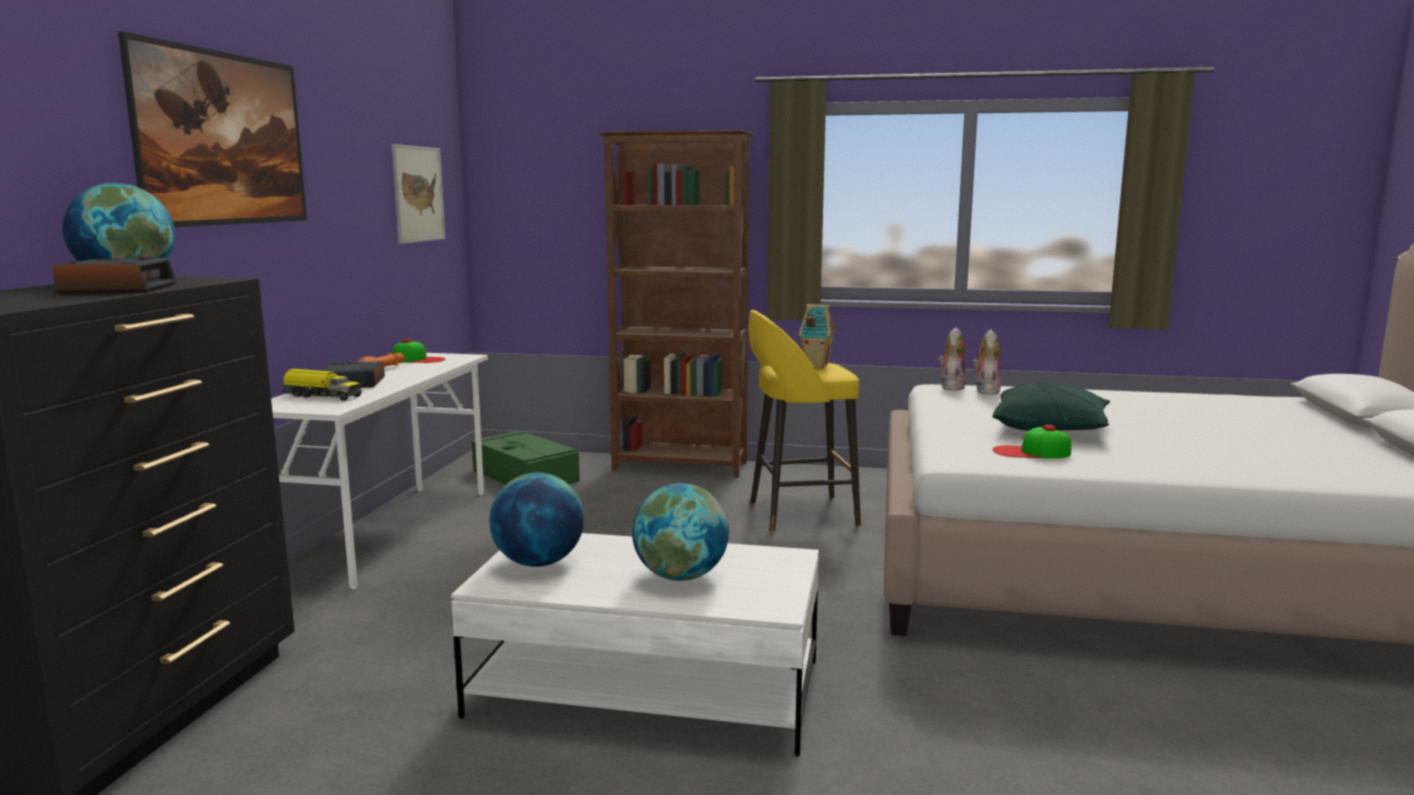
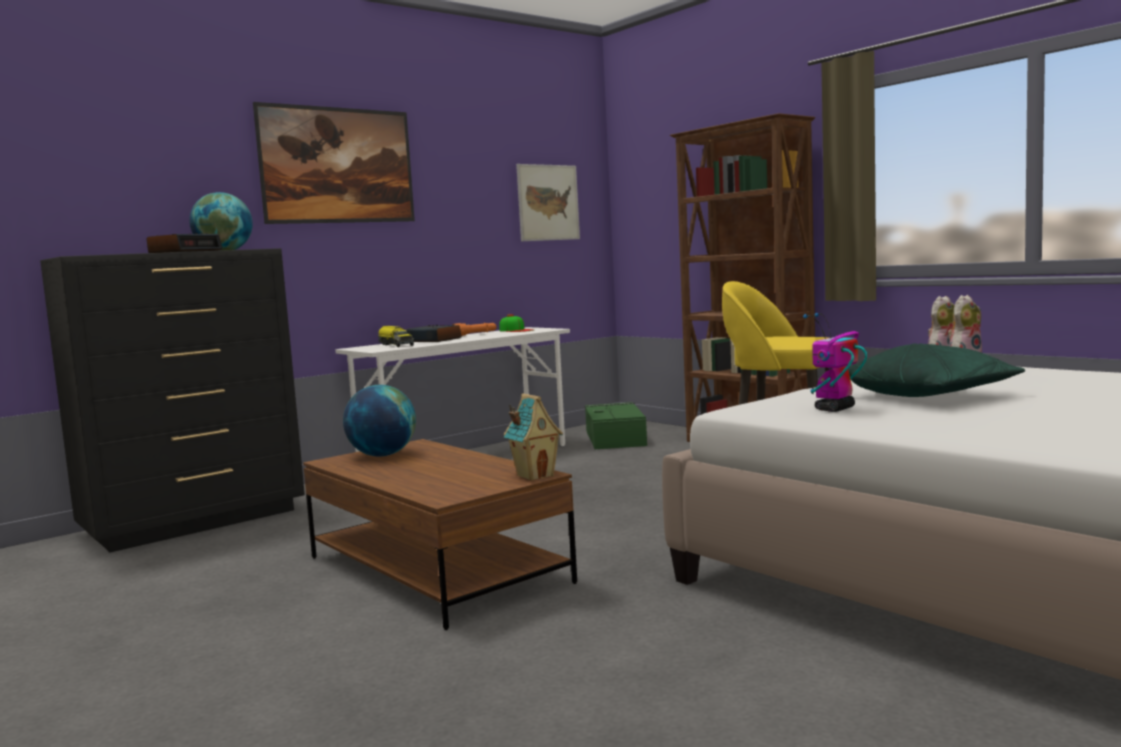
camera: 40 degrees right, 5 degrees down
(646, 689) = (435, 570): white coffee table -> brown coffee table
(681, 576) = (438, 473): globe -> none
(815, 365) = (797, 336): toy house -> toy house (535, 475)
(1031, 452) = (834, 409): cap -> toy robot

